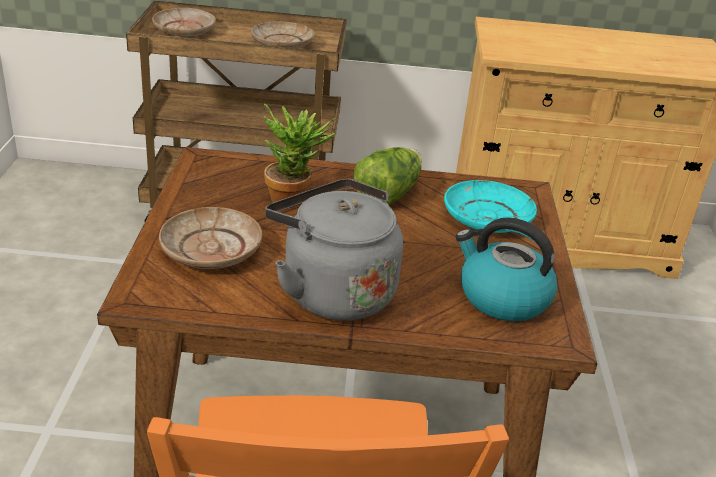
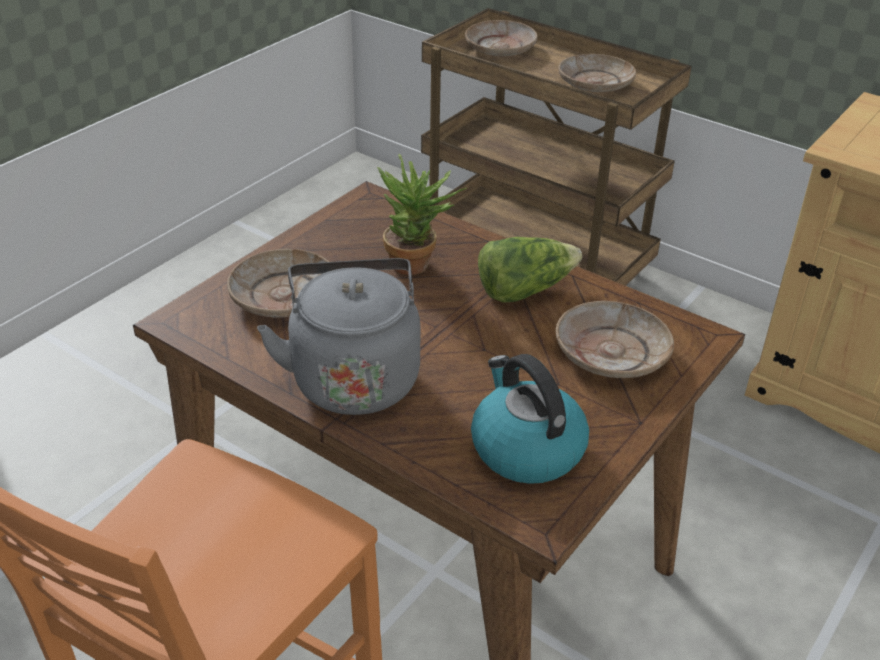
camera: 35 degrees right, 5 degrees up
(487, 217) = (611, 352): turquoise plate -> beige plate

